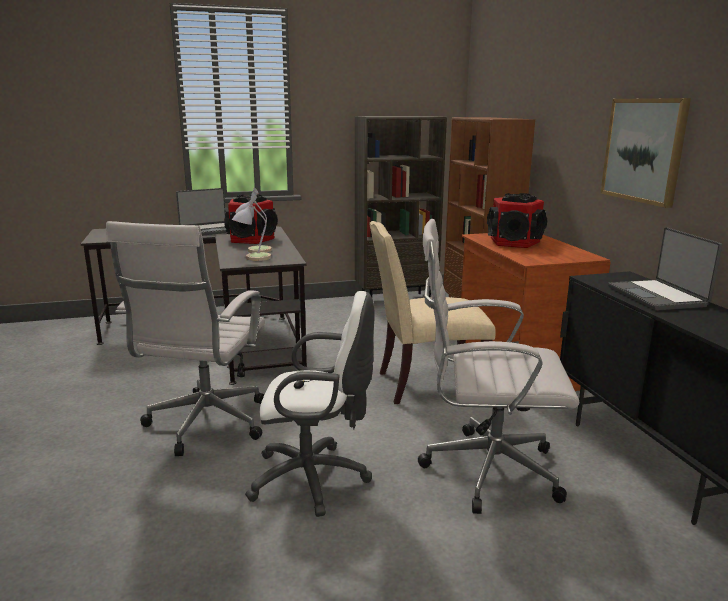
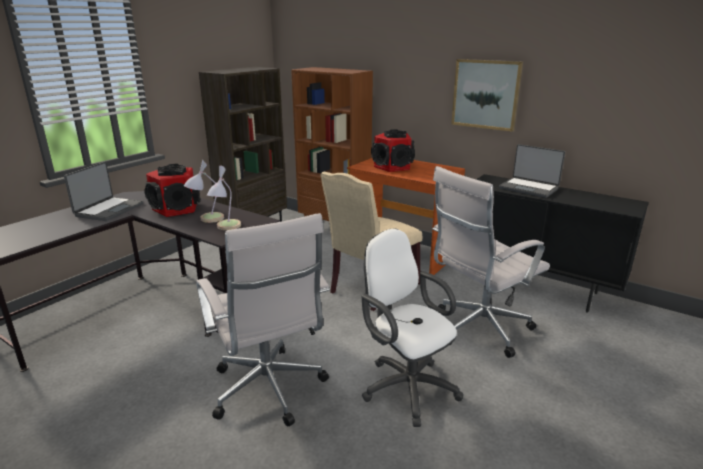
camera: 40 degrees left, 5 degrees up
(315, 479) = (405, 386): white office chair -> white office chair turned 90 degrees counterclockwise

